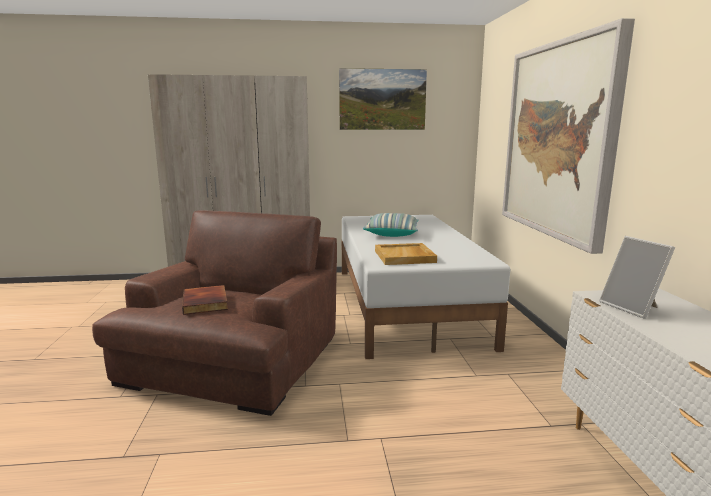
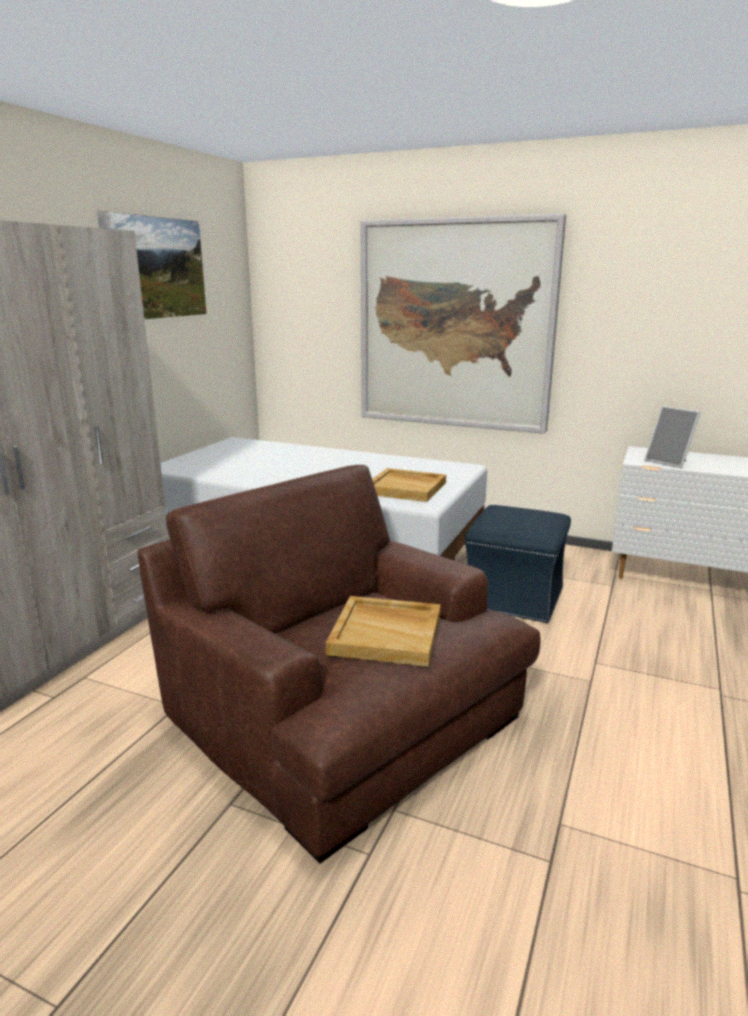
camera: 60 degrees left, 5 degrees up
(206, 303) = (387, 634): book -> beige tray
(391, 234) = (295, 471): pillow -> none
(450, 379) = (514, 597): none -> blue ottoman
(632, 308) = (669, 462): picture frame -> picture frame turned 45 degrees clockwise

